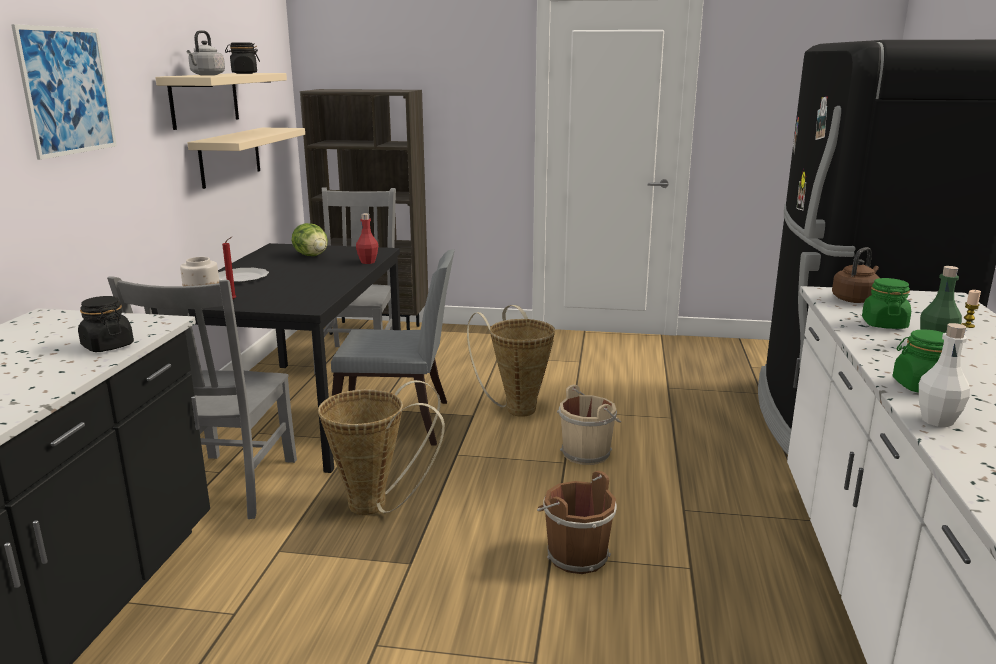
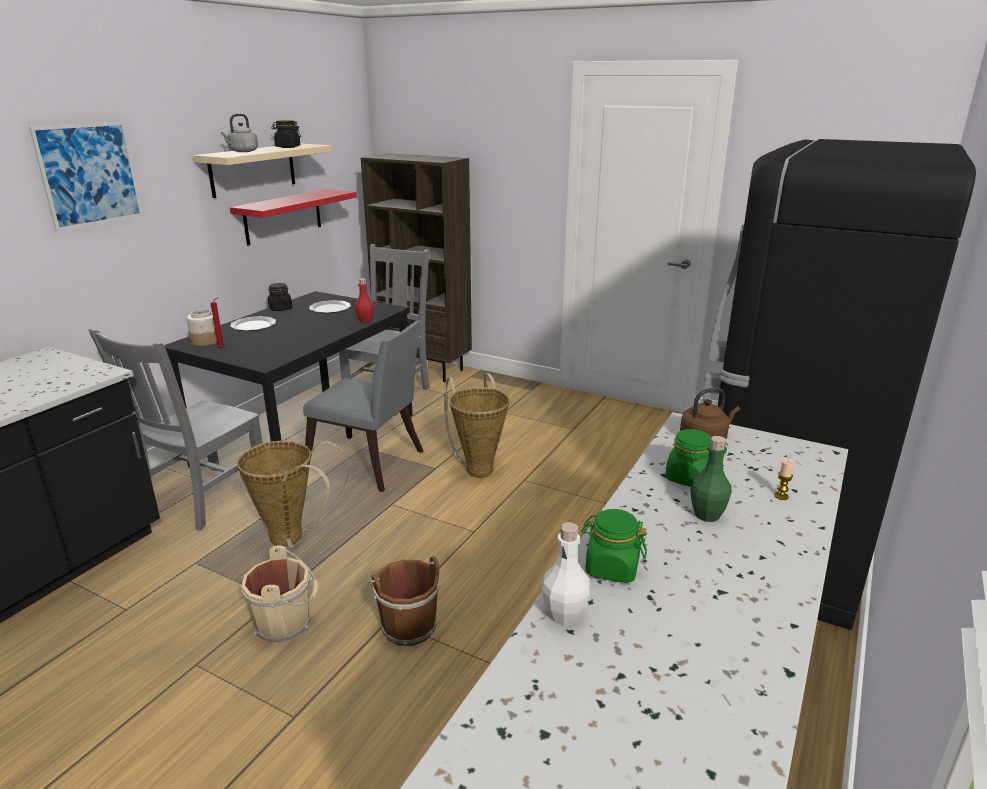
camera: 20 degrees right, 5 degrees up
(107, 346) = (41, 392): black jar -> black jar (280, 308)
(230, 156) = (283, 216): beige shelf -> red shelf
(312, 256) = (330, 308): lettuce -> plate
(587, 453) = (502, 525): beige bucket -> beige bucket (286, 624)

